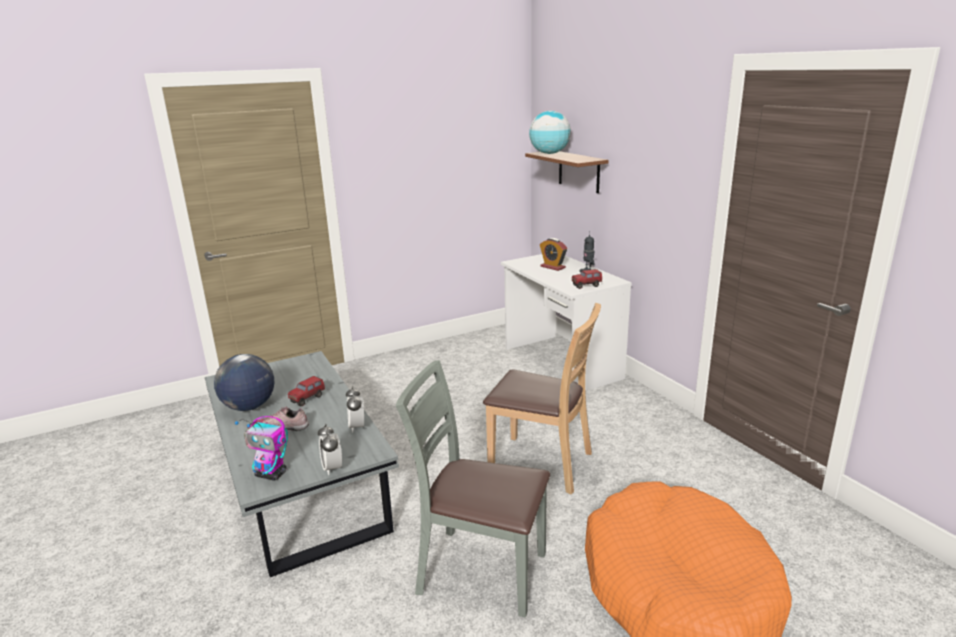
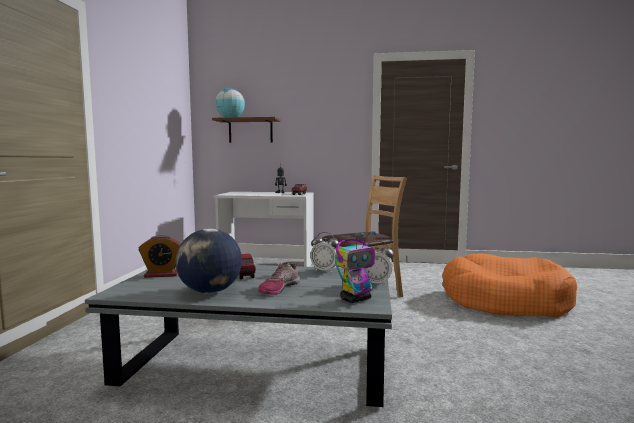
camera: 55 degrees left, 15 degrees down
(480, 571) = (450, 334): grey chair -> none
(553, 267) = (255, 193): alarm clock -> alarm clock (162, 274)

